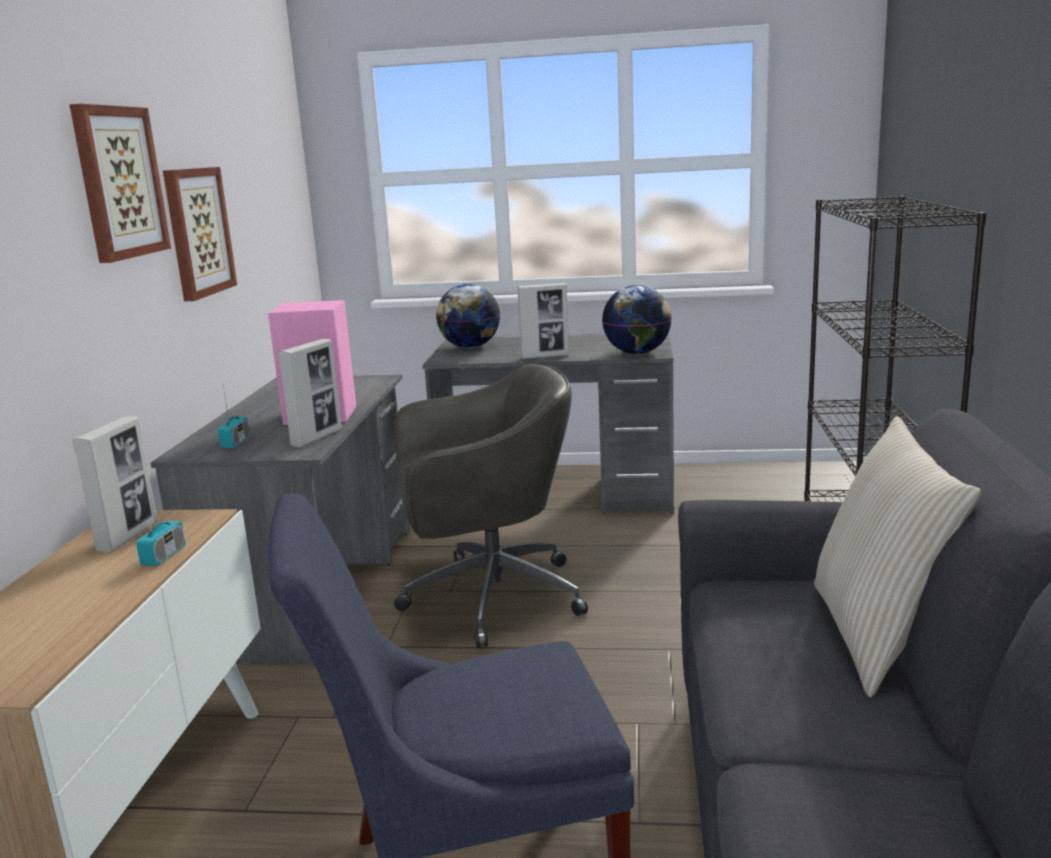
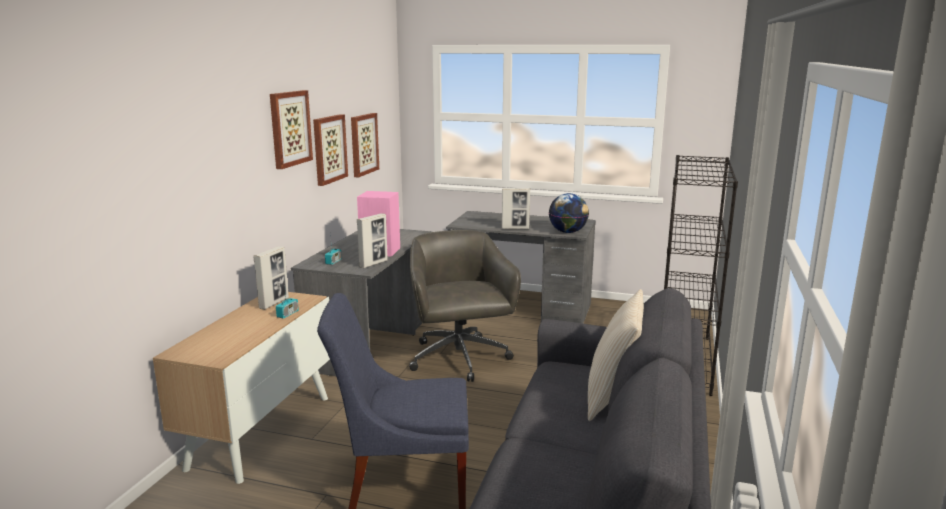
camera: 10 degrees right, 0 degrees up
(256, 229) = (363, 144): none -> picture
(470, 347) = (477, 218): globe -> none
(488, 598) = (459, 359): grey office chair -> grey office chair turned 105 degrees counterclockwise

